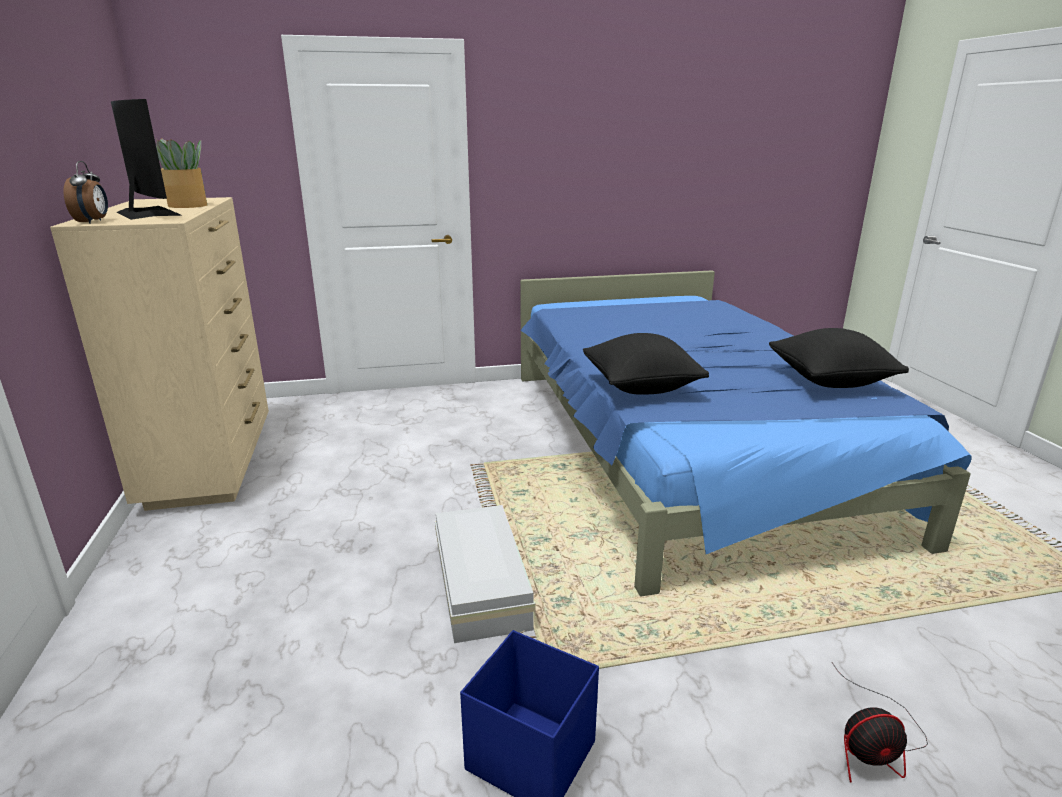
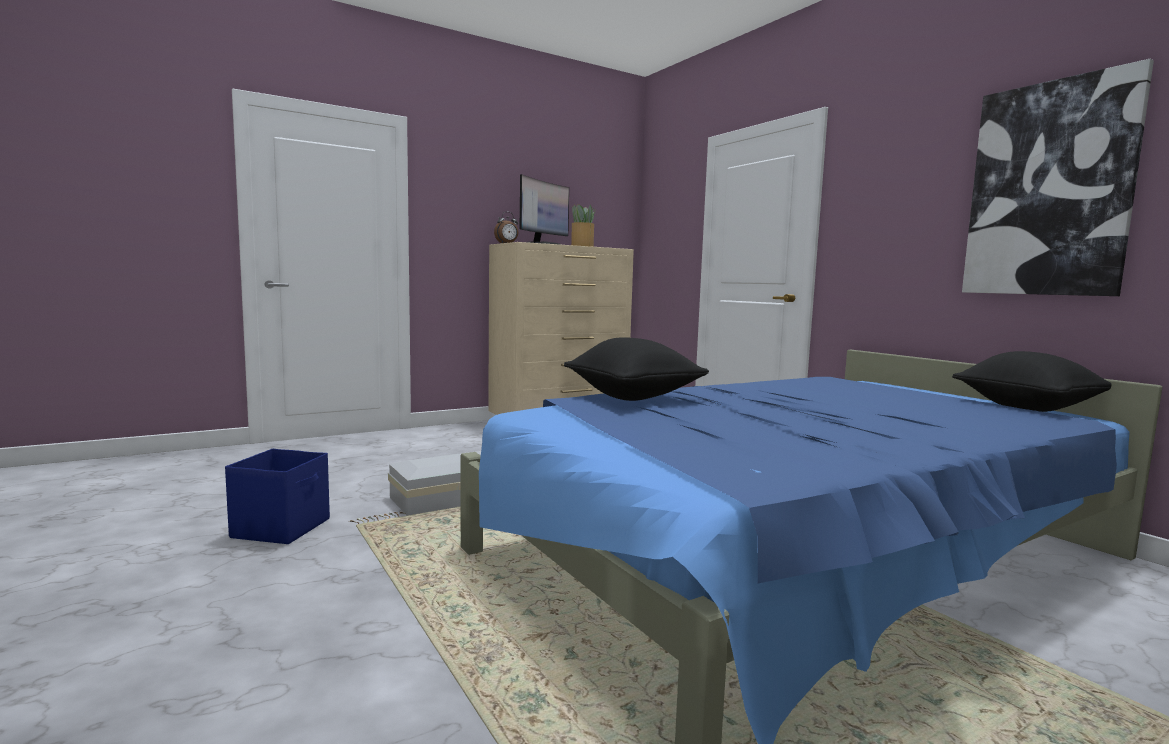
camera: 70 degrees right, 15 degrees down
(654, 150) = (1049, 190): none -> picture
(830, 381) = (782, 451): black pillow -> black pillow (1028, 408)
(874, 744) = (255, 665): fan -> none

